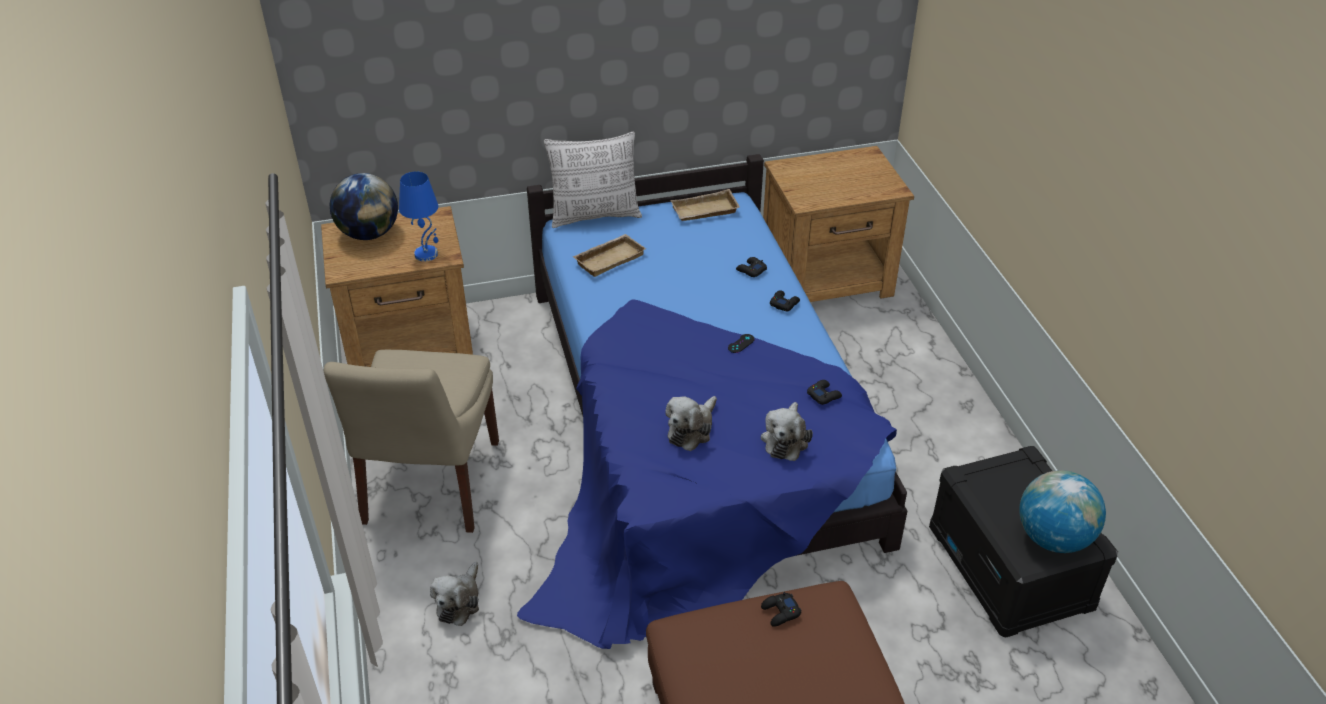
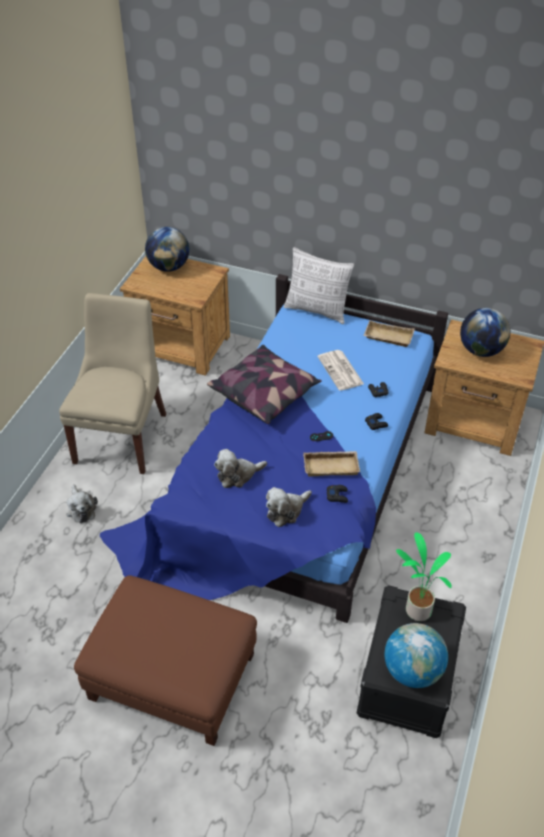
camera: 35 degrees right, 5 degrees up
(427, 254) = (187, 293): blue table lamp -> none
(430, 486) = (122, 435): beige chair -> beige chair turned 150 degrees clockwise
(459, 601) = (81, 508): plush toy -> plush toy turned 75 degrees counterclockwise
(609, 258) = (298, 342): beige tray -> beige tray (331, 465)
(628, 328) = (264, 393): none -> pillow
(689, 267) = (341, 371): none -> newspaper
(780, 612) = (194, 612): black game controller -> none
(826, 179) = (480, 350): none -> globe
(996, 476) = (416, 609): none -> potted plant

